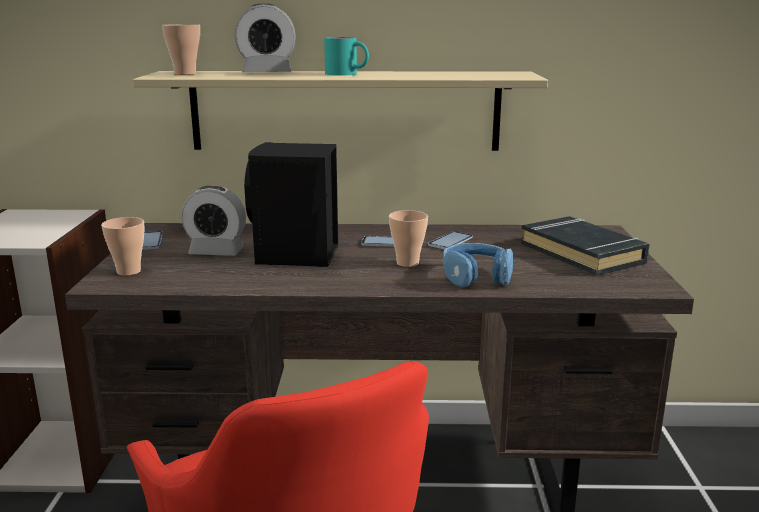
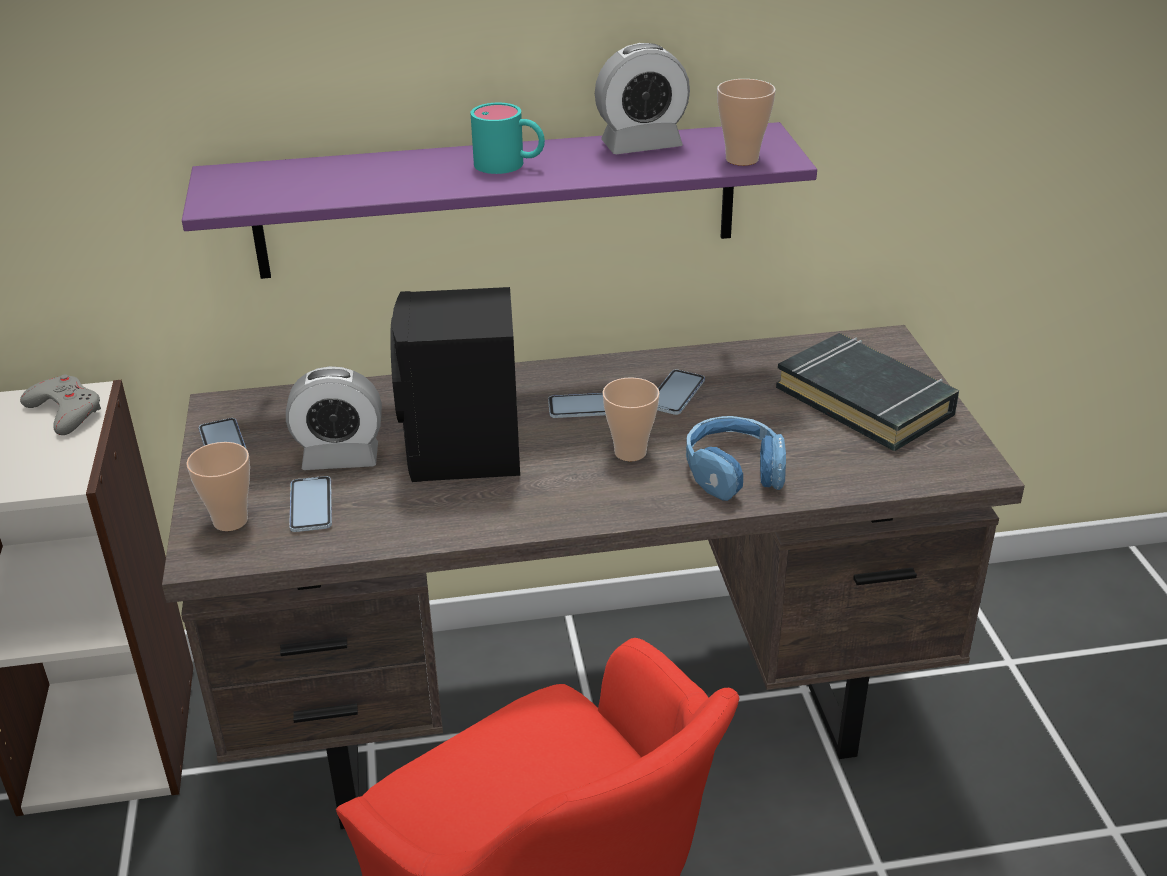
camera: 10 degrees left, 15 degrees up
(62, 217) = (65, 411): none -> grey game controller
(184, 269) = (311, 506): none -> phone
(185, 73) = (251, 184): cup -> cup (742, 159)
(267, 73) = (380, 168): alarm clock -> alarm clock (641, 145)
(345, 111) = (497, 201): beige shelf -> purple shelf

